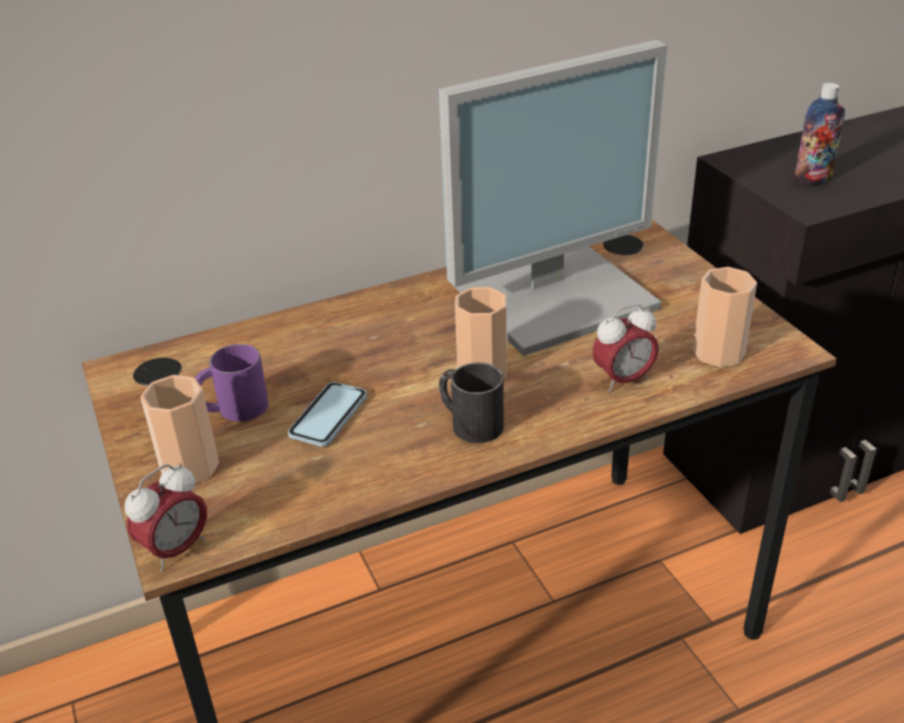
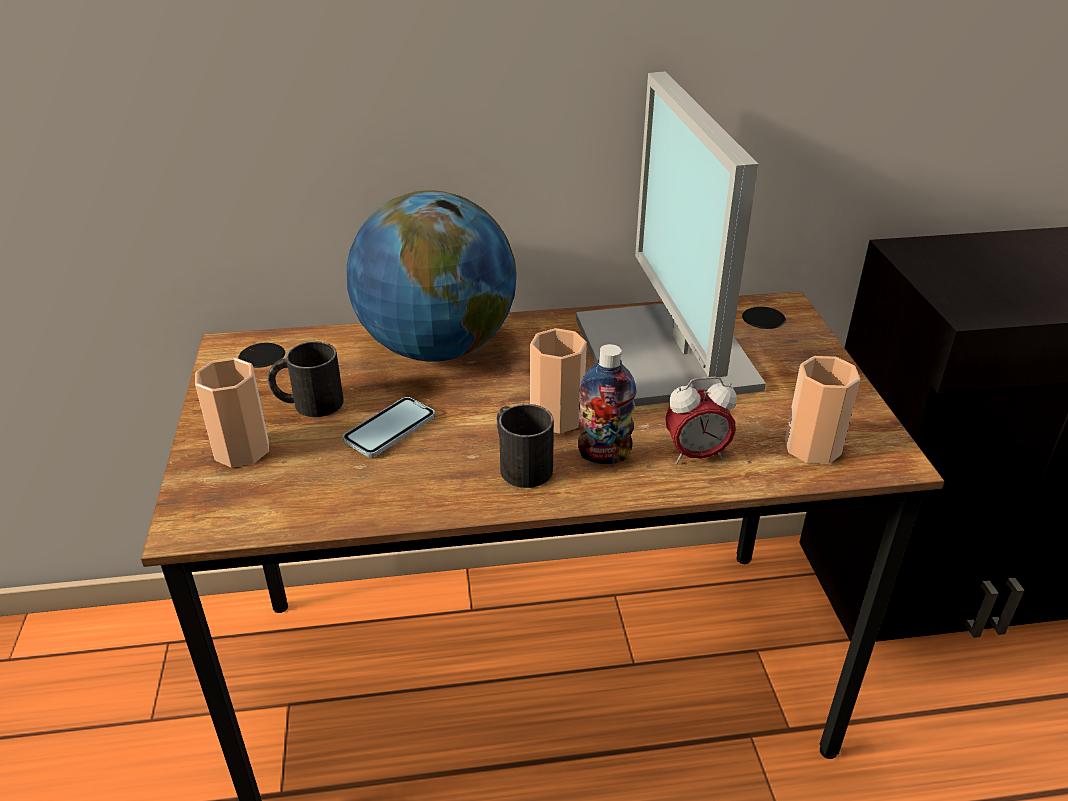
camera: 15 degrees right, 0 degrees up
(176, 550) = (189, 525): alarm clock -> none
(233, 408) = (308, 403): purple mug -> black mug
(334, 330) = (437, 348): none -> globe
(556, 295) = (669, 355): monitor -> monitor turned 90 degrees clockwise
(812, 179) = (987, 283): bottle -> bottle (604, 455)

